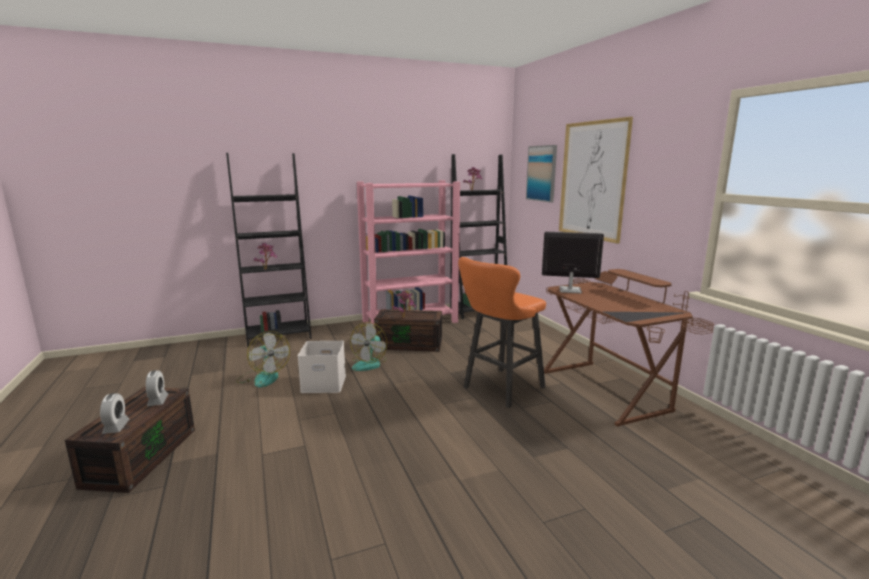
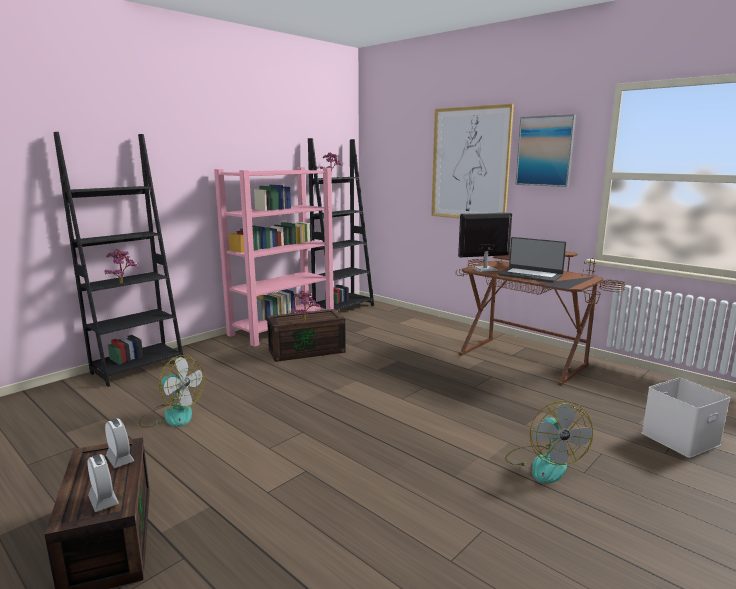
camera: 25 degrees left, 0 degrees up
(325, 383) = (256, 406): white storage box -> white storage box (679, 438)
(370, 363) = (285, 376): fan -> fan (543, 464)
(498, 390) = (438, 377): orange stool -> none
(542, 173) = (404, 158): picture -> picture (545, 151)
(609, 302) = (530, 275): none -> laptop

